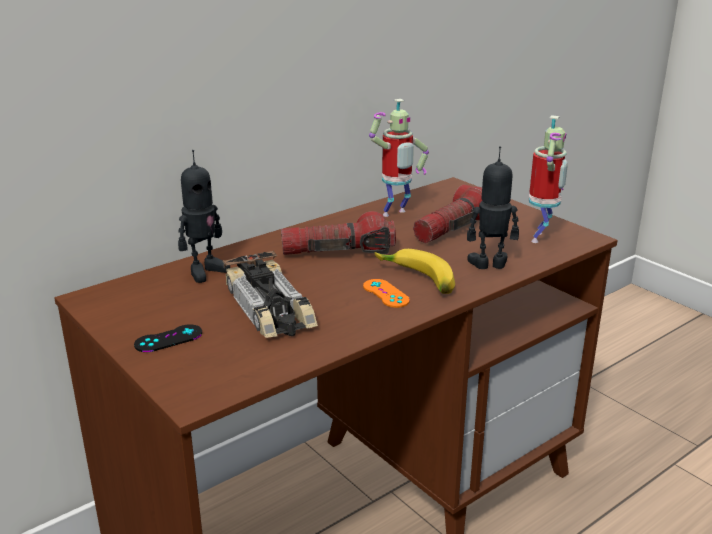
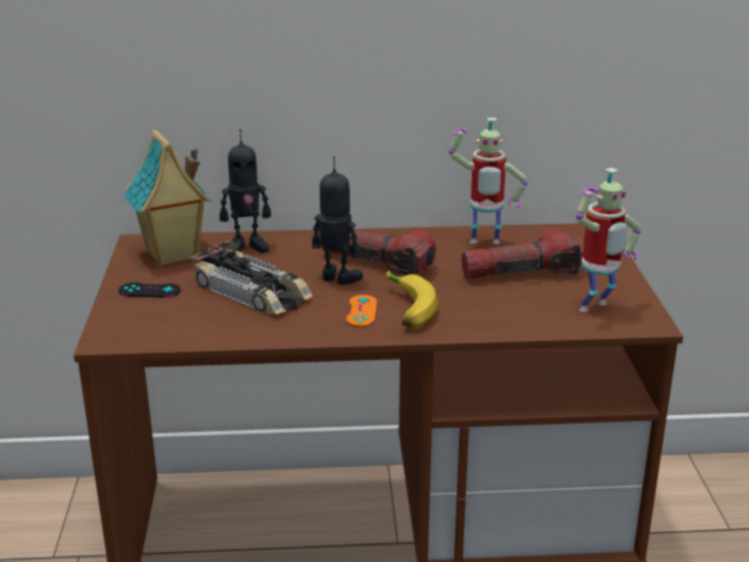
camera: 35 degrees right, 0 degrees up
(143, 300) = (172, 256): none -> toy house
(270, 308) = (252, 292): toy car -> toy car turned 60 degrees counterclockwise
(489, 265) = (497, 317): toy robot -> toy robot (337, 279)

